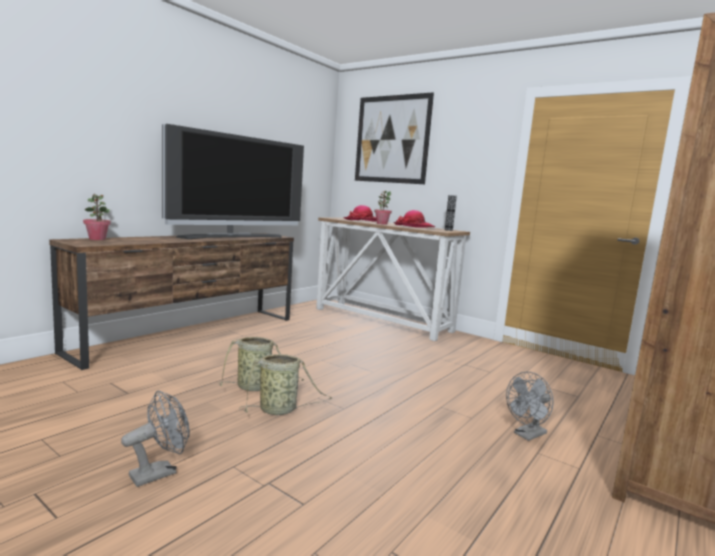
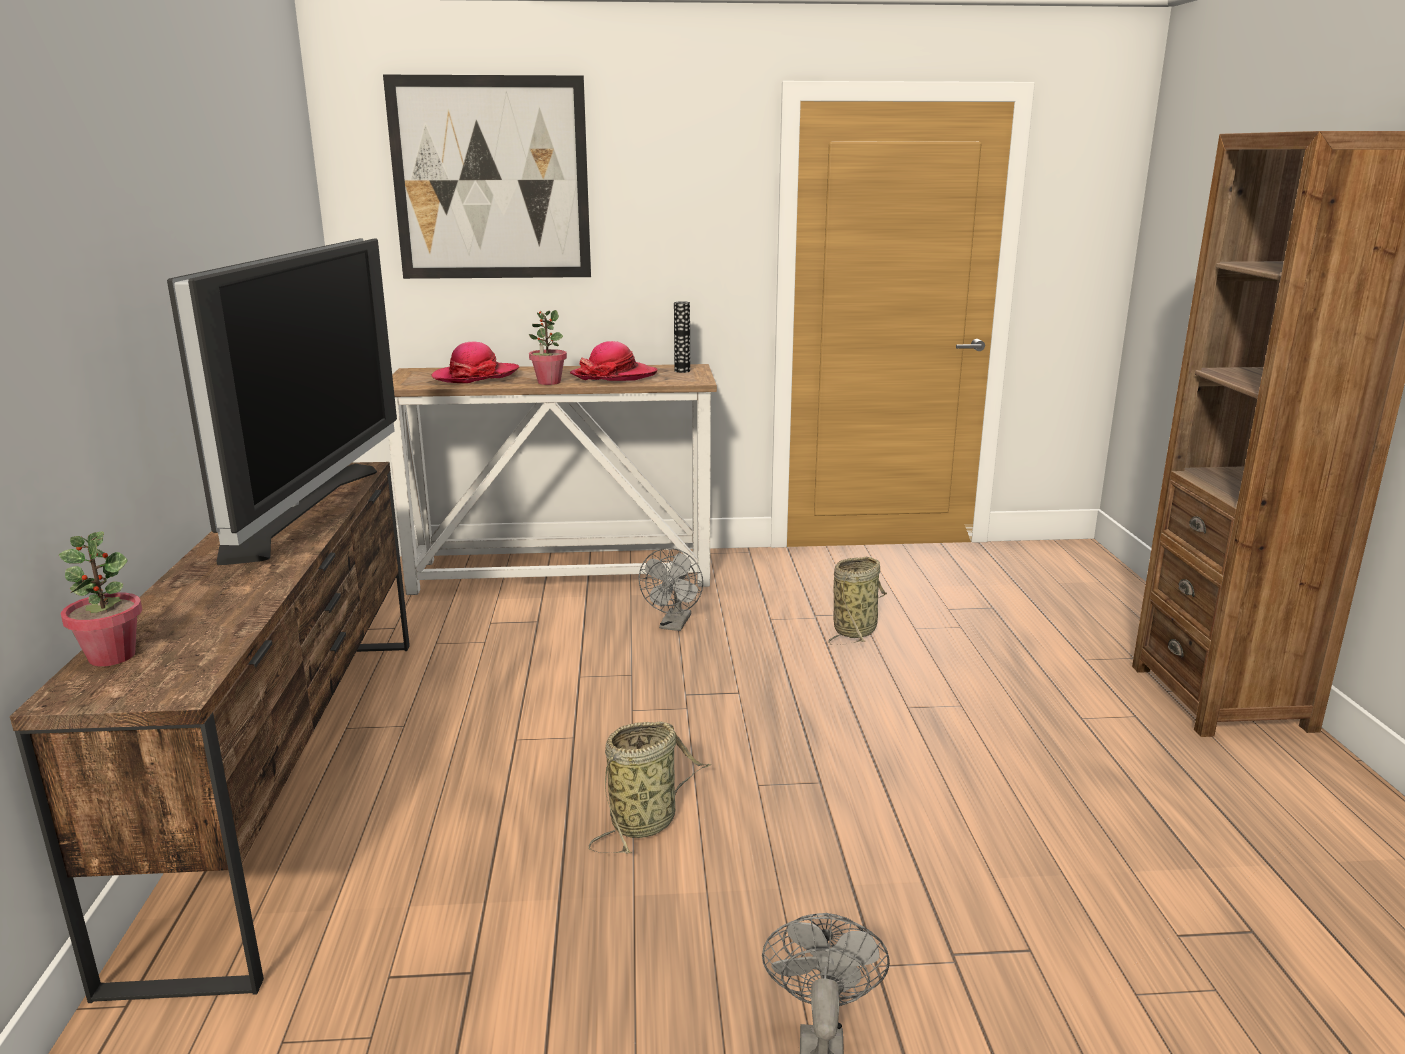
camera: 40 degrees left, 10 degrees up
(280, 410) = (756, 838): basket -> basket (856, 630)
(527, 435) = (1040, 699): grey fan -> grey fan (674, 625)

